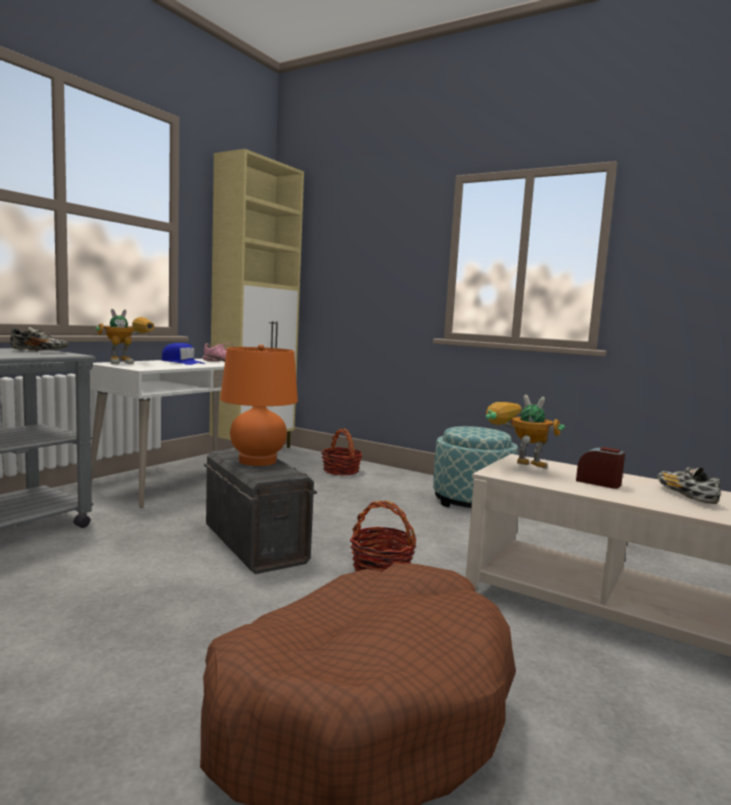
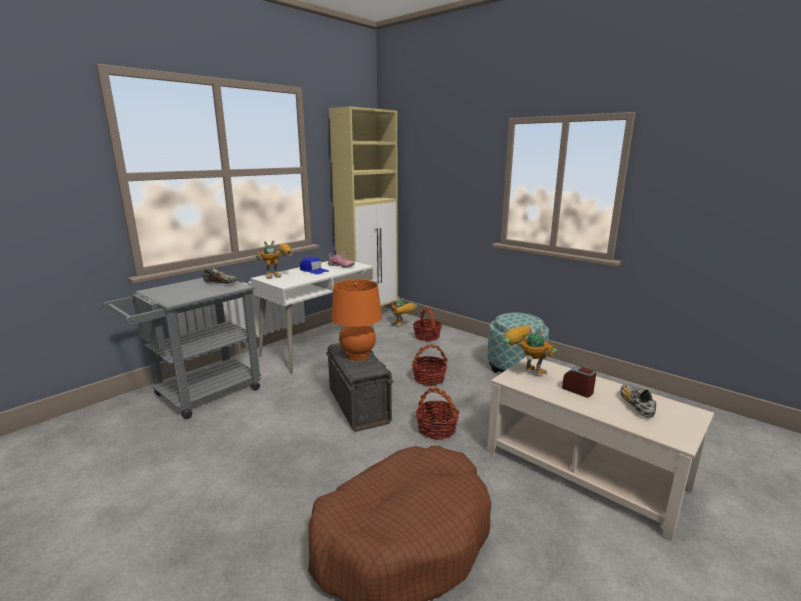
camera: 10 degrees right, 10 degrees up
(303, 460) = (402, 325): none -> toy robot
(355, 513) = (429, 378): none -> basket

